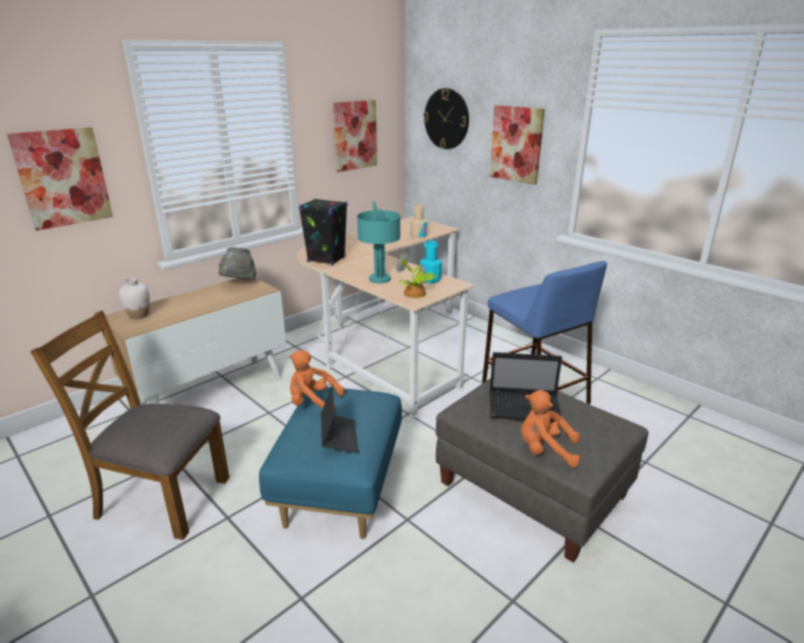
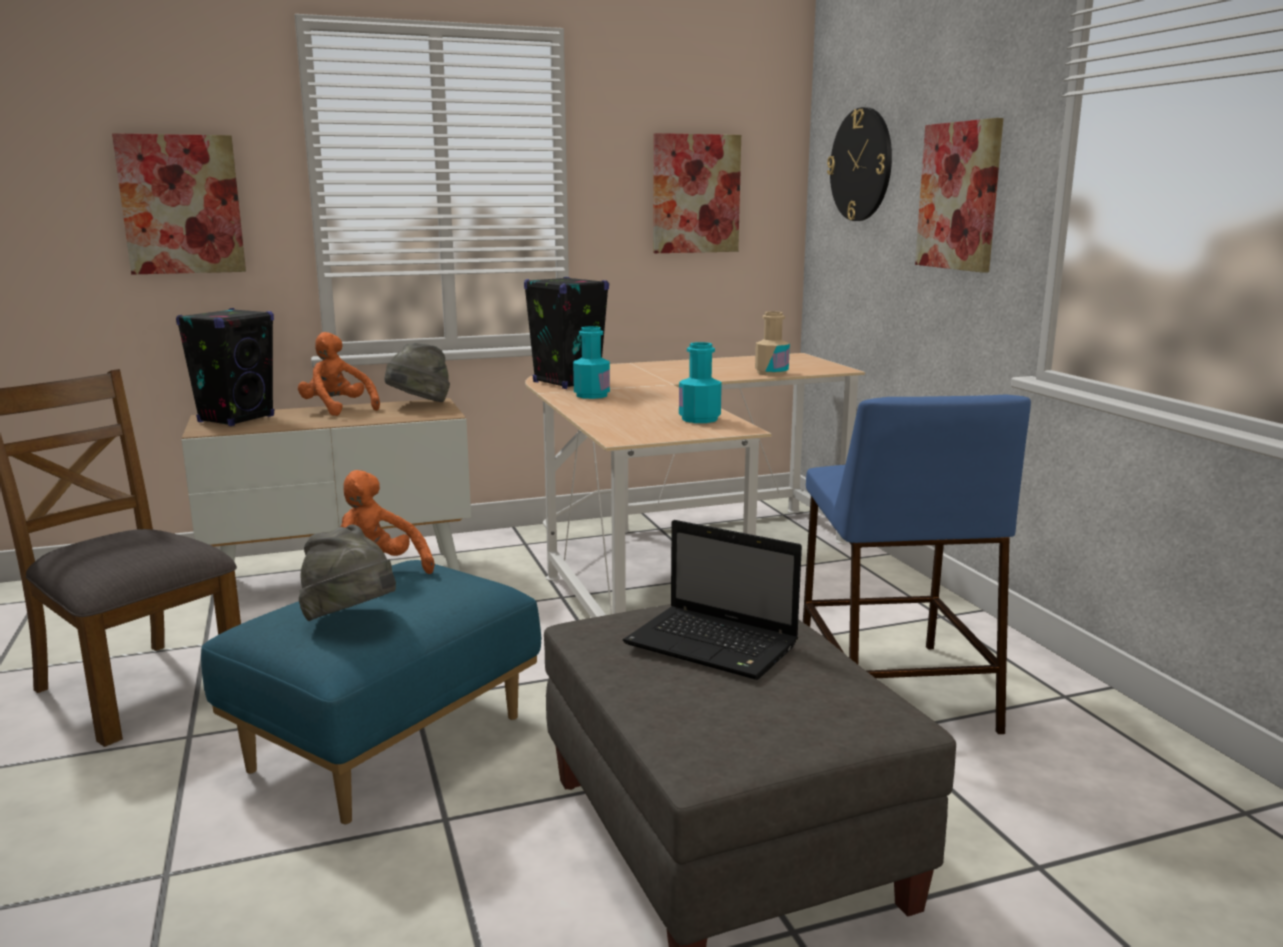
camera: 25 degrees right, 10 degrees down
(139, 315) = (236, 419): white vase -> black speaker
(339, 437) = (352, 621): laptop -> grey hat
(353, 268) = (591, 395): none -> turquoise bottle
(380, 279) = (614, 409): turquoise table lamp -> none
(415, 294) = (641, 431): potted plant -> none
(545, 450) = (670, 713): orange plush toy -> orange plush toy (337, 409)

